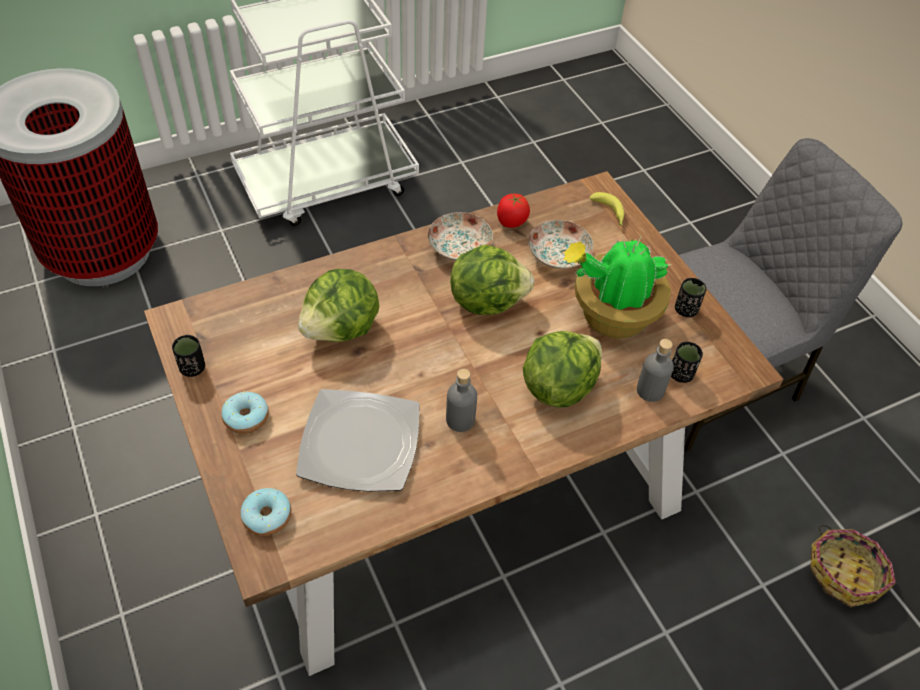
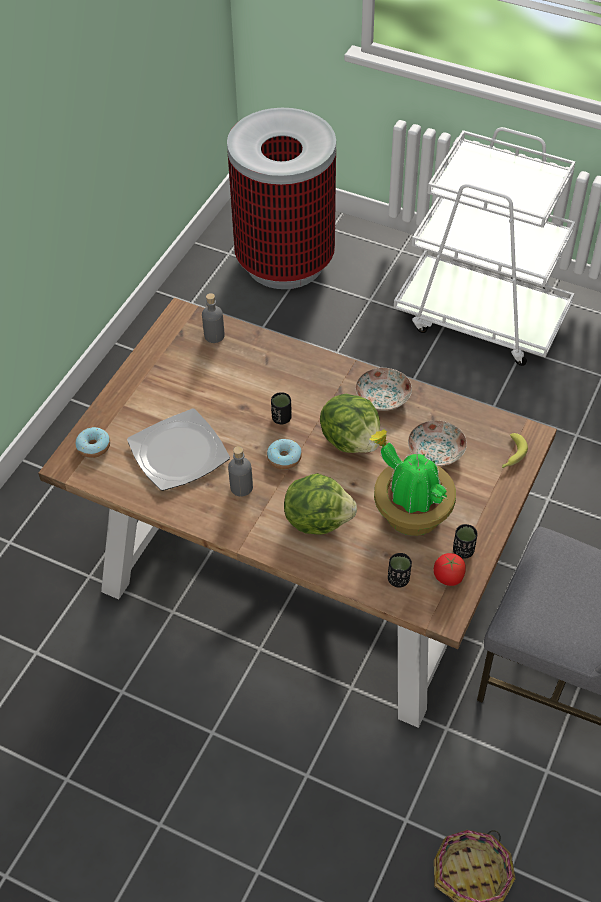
camera: 55 degrees right, 0 degrees up
(192, 368) = (156, 346): black cup -> black cup (281, 418)
(246, 417) = (146, 392): donut -> donut (284, 458)
(342, 329) = (252, 388): lettuce -> none
(511, 222) = (437, 409): tomato -> tomato (448, 578)
(650, 390) = (365, 570): grey bottle -> grey bottle (214, 335)

